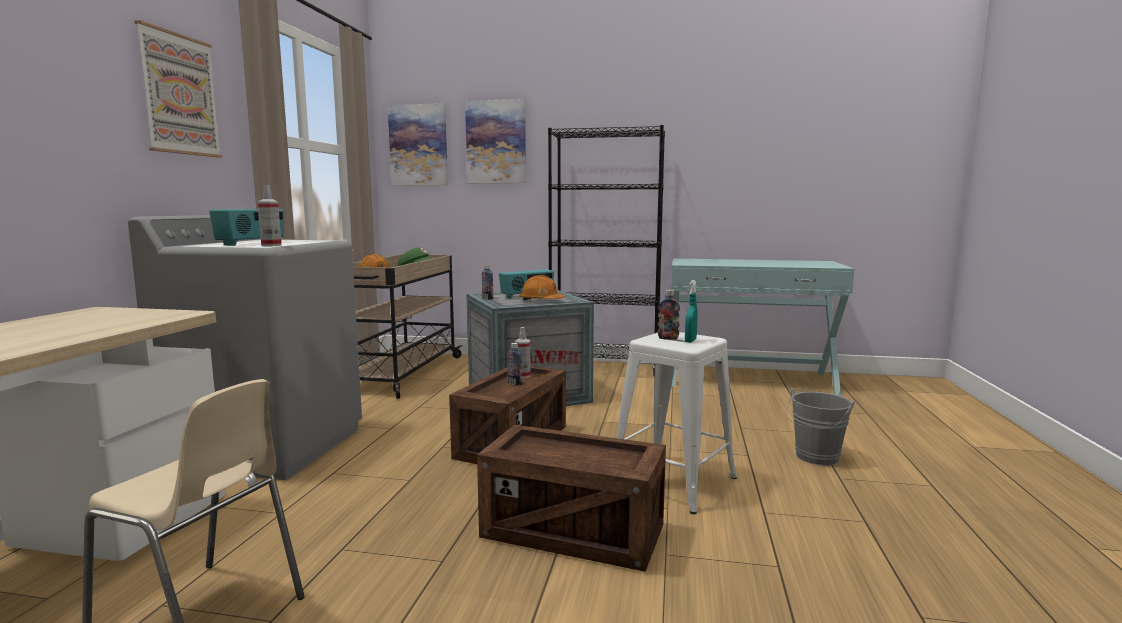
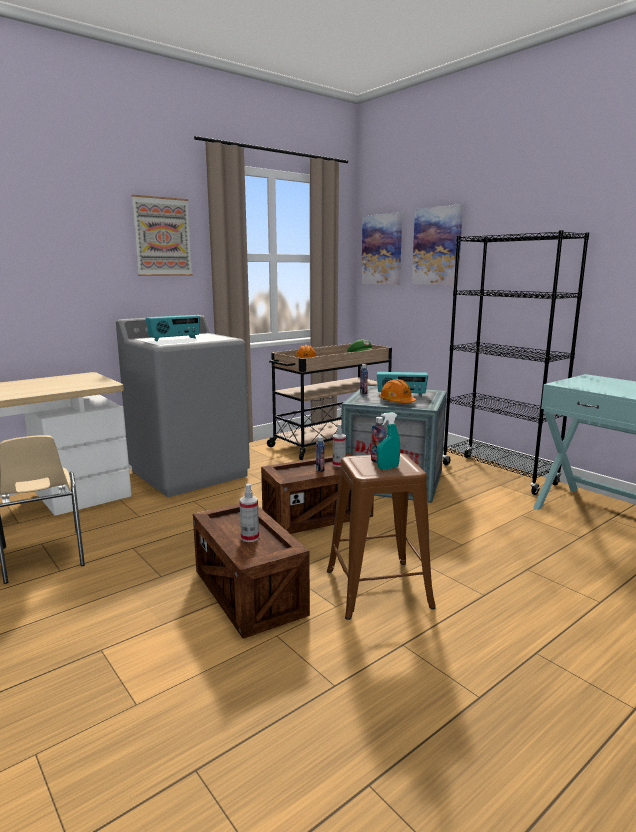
camera: 40 degrees right, 5 degrees up
(271, 245) = (171, 343): spray bottle -> spray bottle (250, 538)
(673, 480) = (378, 588): white stool -> brown stool
(815, 458) = (548, 625): grey bucket -> none

